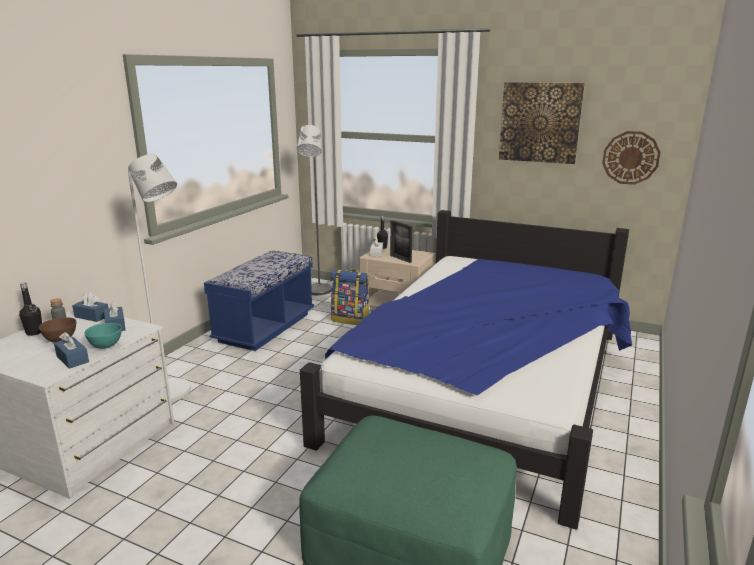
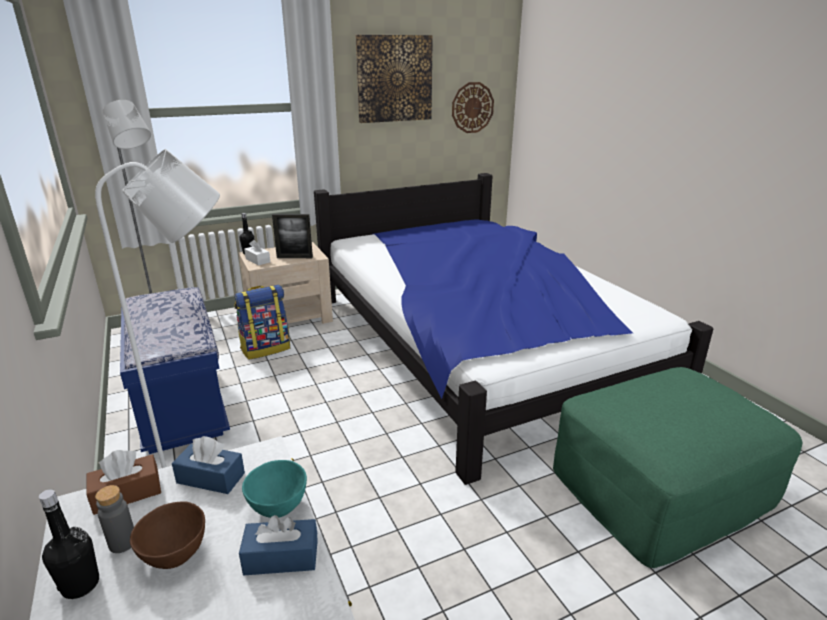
camera: 50 degrees left, 5 degrees up
(92, 316) = (127, 493): blue tissue box -> brown tissue box

